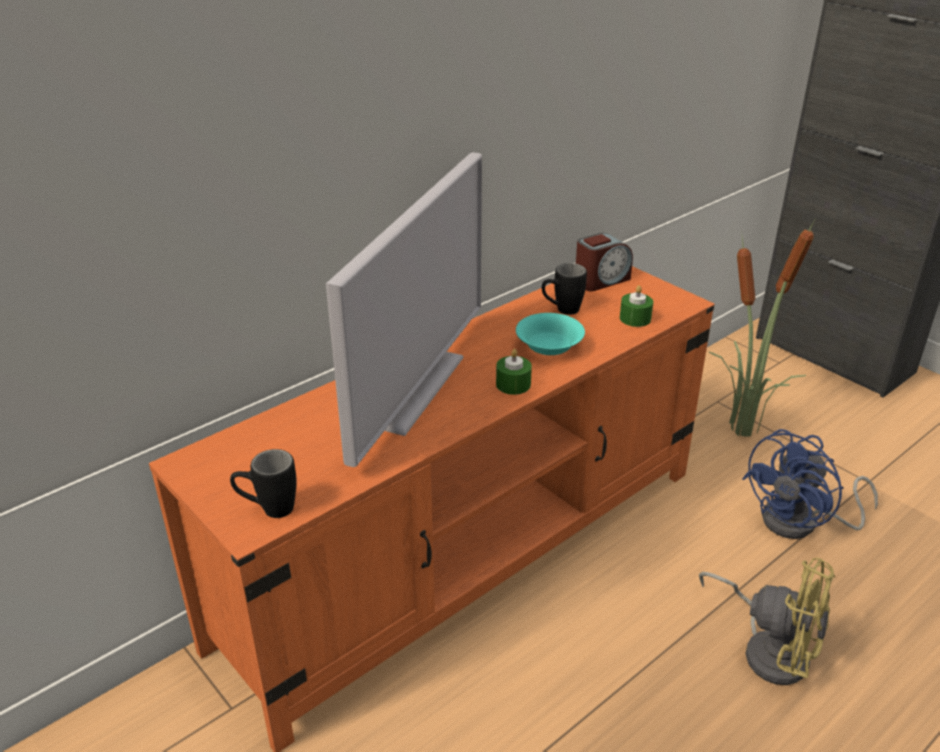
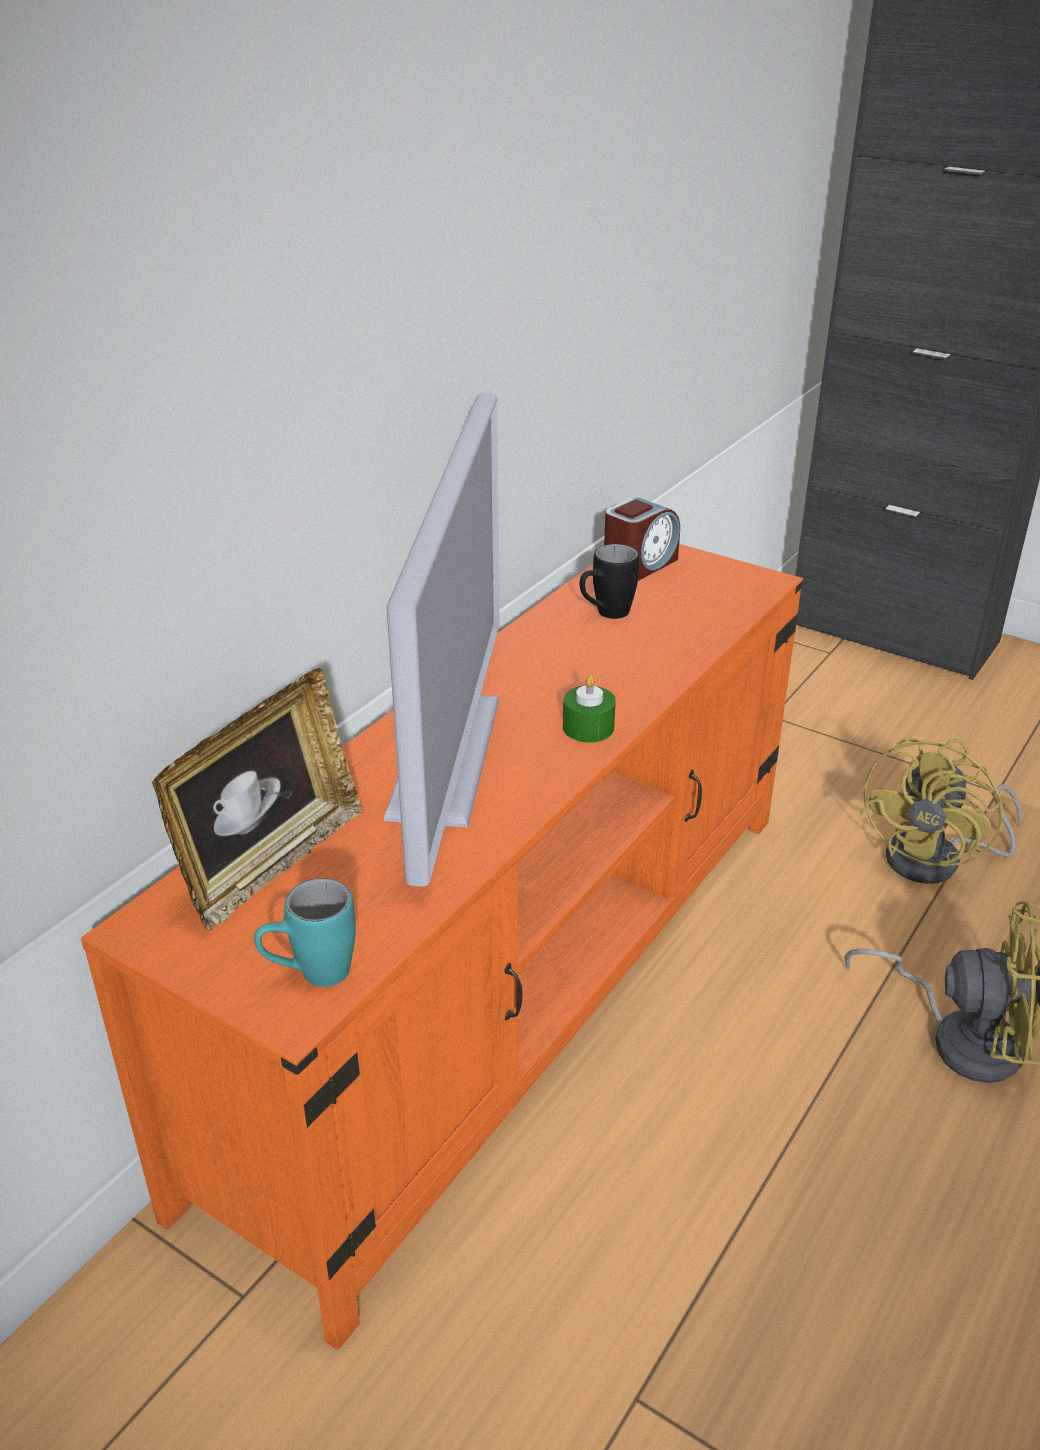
camera: 15 degrees left, 0 degrees up
(268, 509) = (310, 976): black mug -> turquoise mug
(275, 437) = (270, 862): none -> picture frame
(550, 346) = (614, 667): turquoise bowl -> none
(635, 318) = (710, 612): green candle -> none
(743, 431) = (820, 751): potted plant -> none
(801, 523) = (937, 860): blue fan -> yellow fan

